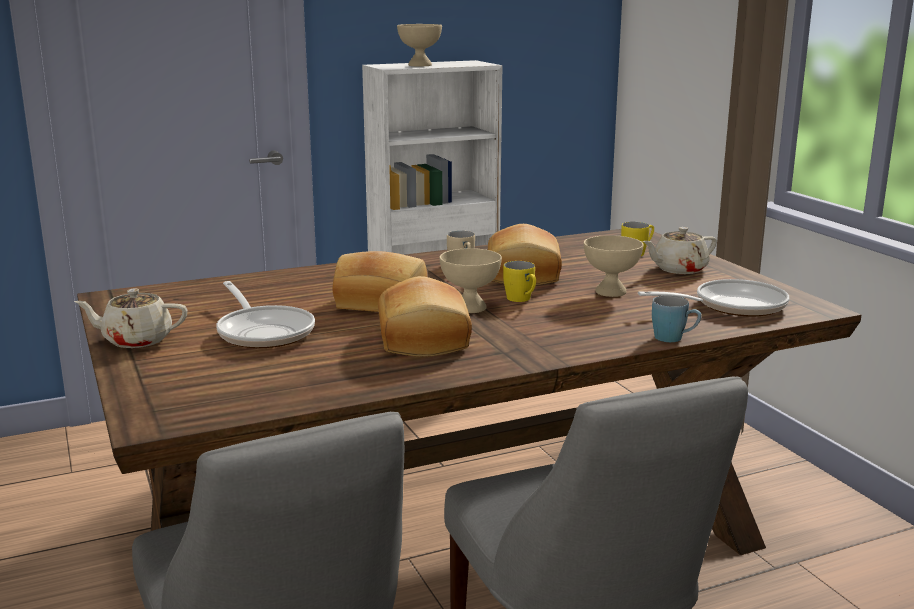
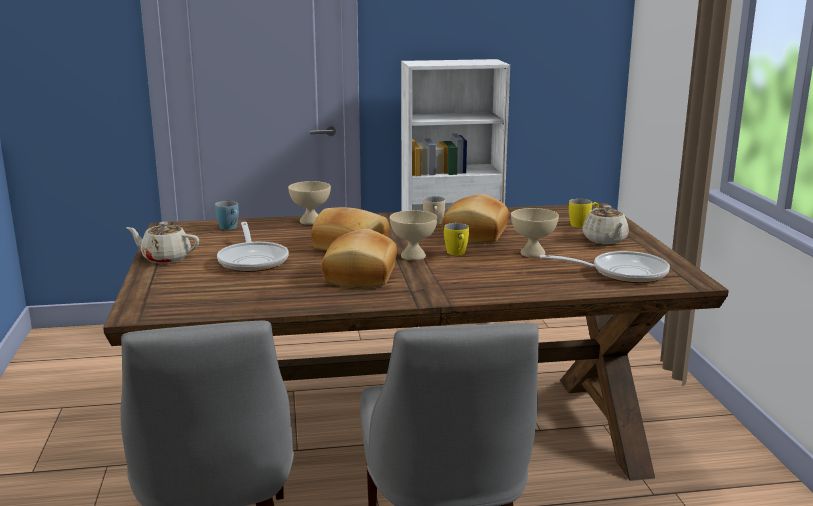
camera: 15 degrees right, 0 degrees up
(421, 65) = (444, 62): beige bowl -> beige bowl (311, 221)
(674, 339) = (551, 294): blue mug -> blue mug (230, 228)
(678, 269) = (605, 240): beige teapot -> beige teapot turned 90 degrees counterclockwise

